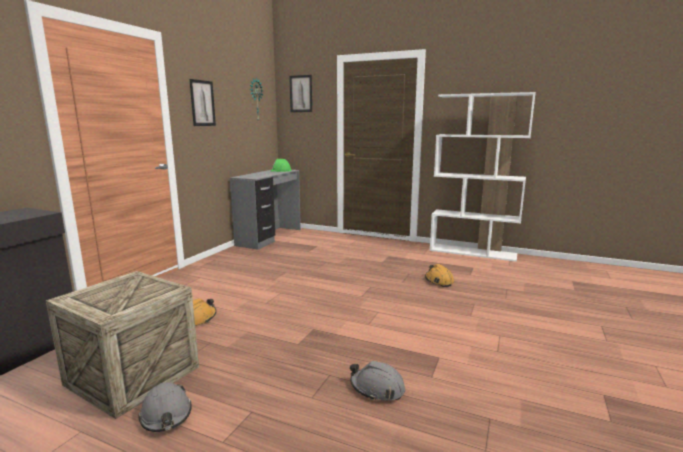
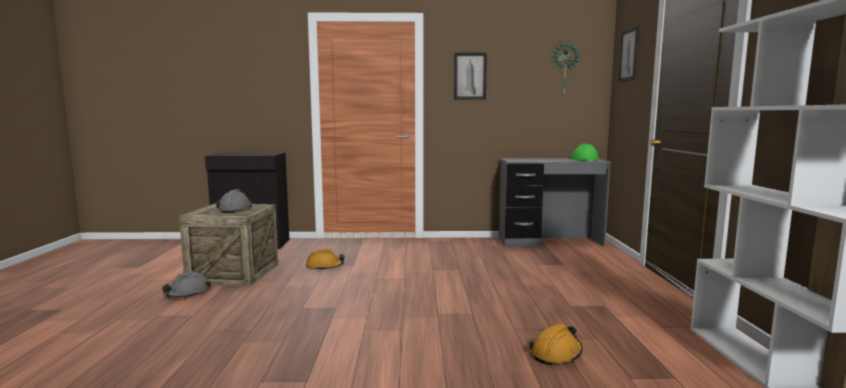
camera: 65 degrees right, 5 degrees down
(377, 388) = (231, 355): grey hard hat -> grey hard hat (235, 209)

